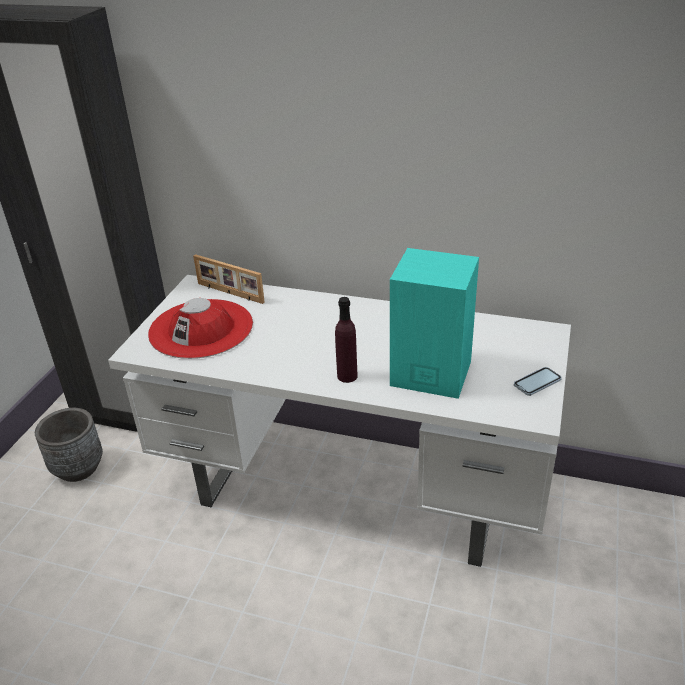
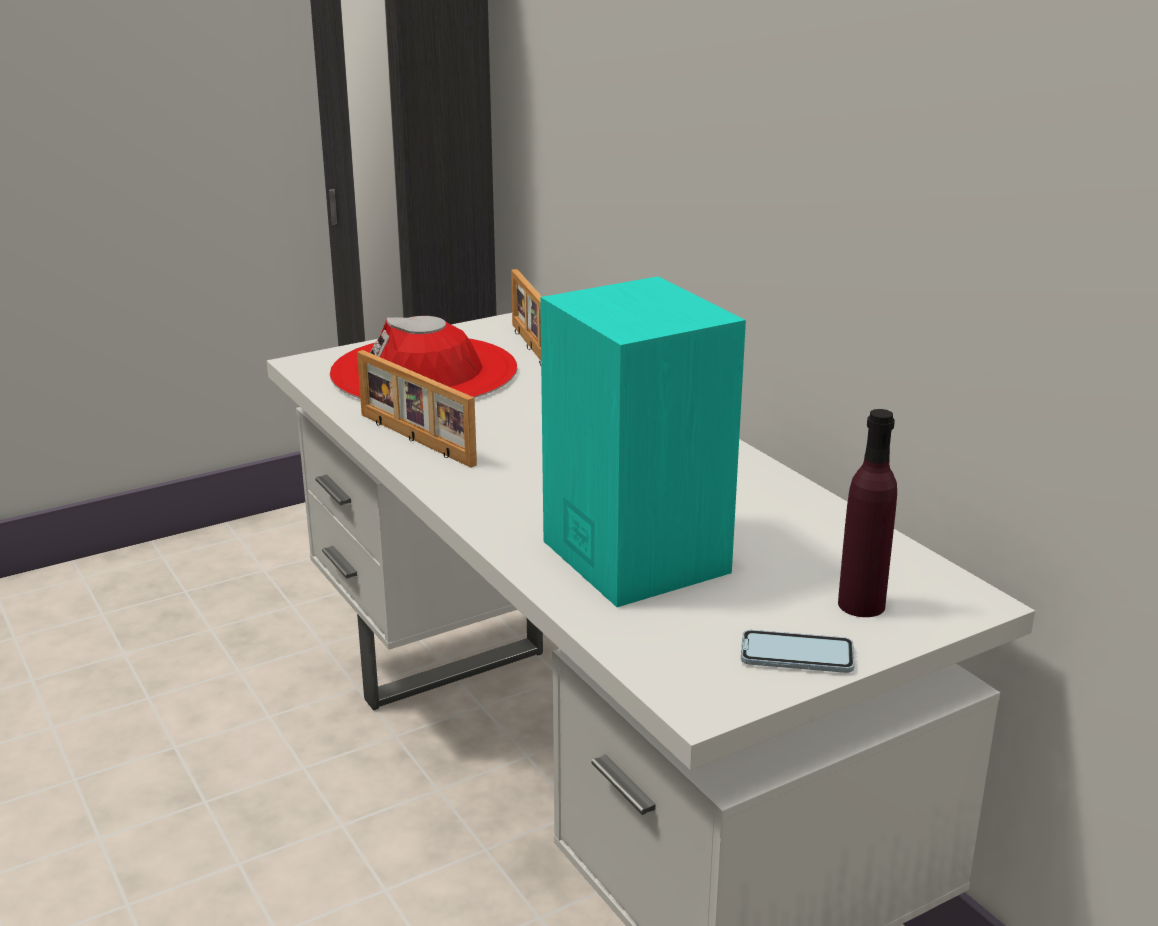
camera: 40 degrees right, 10 degrees down
(78, 468) = (290, 575): grey planter -> none
(259, 366) = (414, 440): none -> picture frame
(347, 376) = (506, 502): purple bottle -> purple bottle (861, 604)

